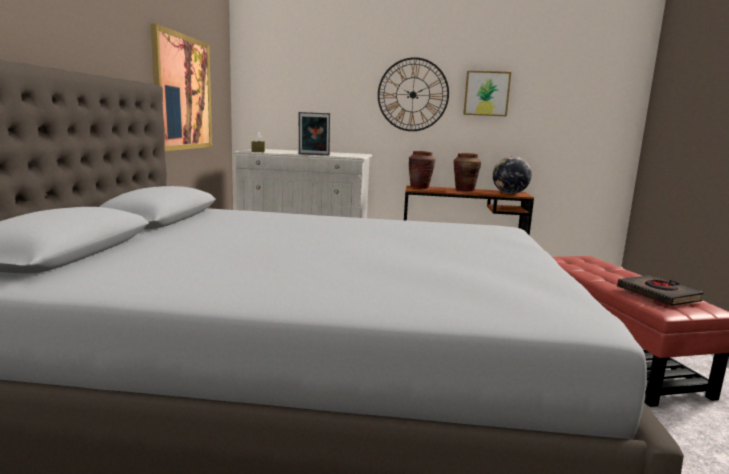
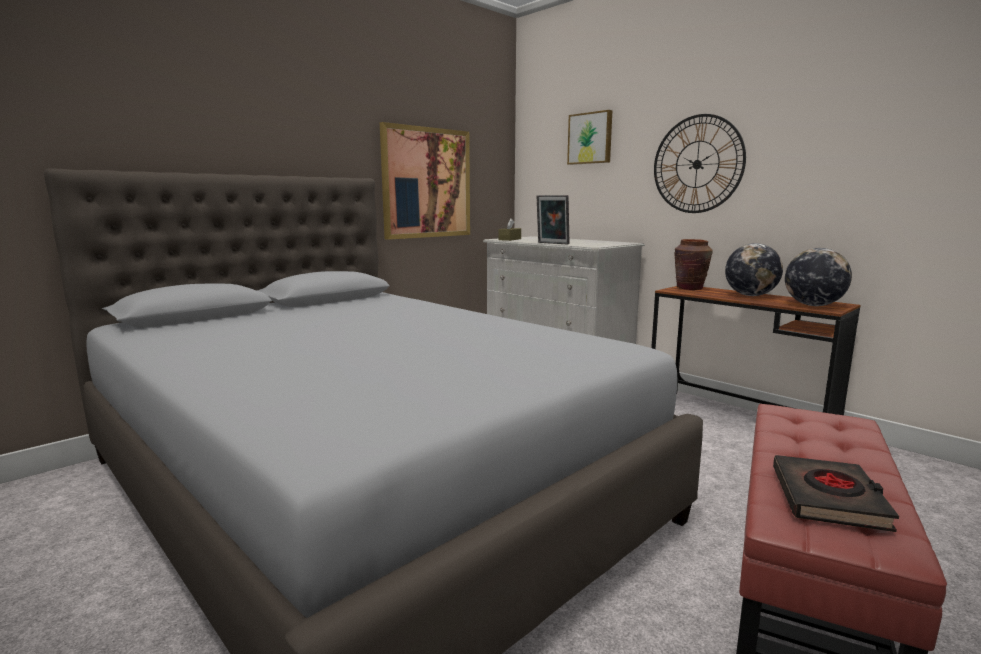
camera: 40 degrees right, 0 degrees up
(464, 190) = (750, 295): brown vase -> globe
(486, 93) = (802, 154): picture -> picture (590, 138)

